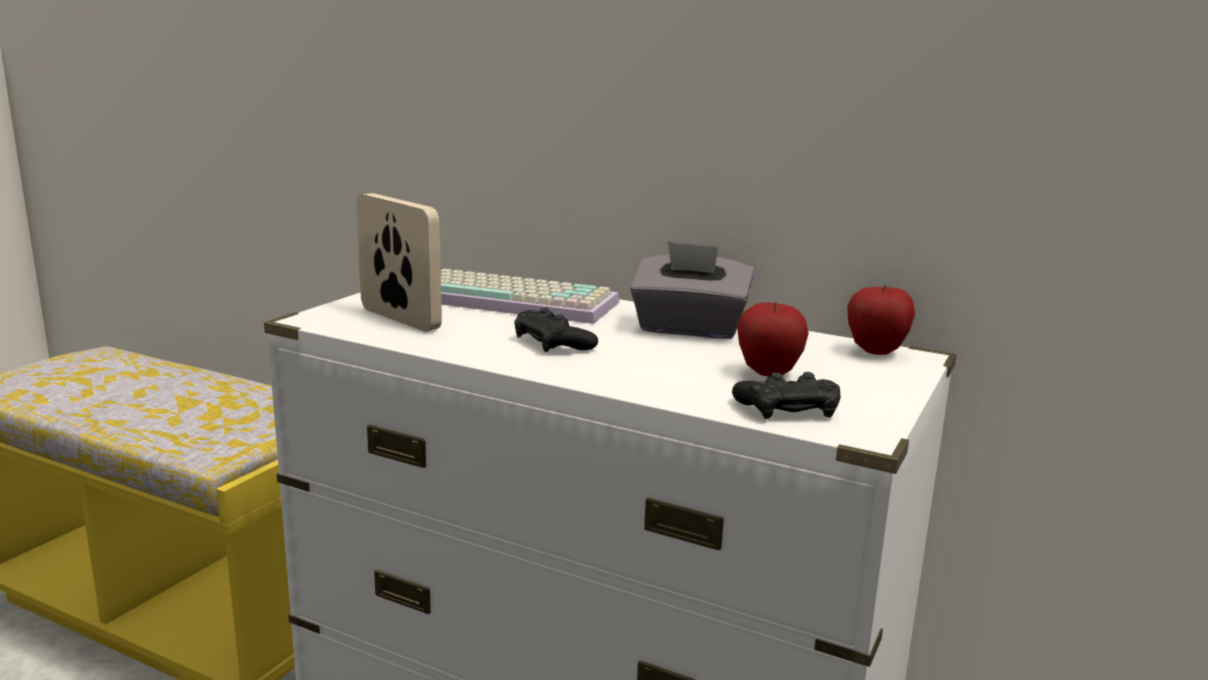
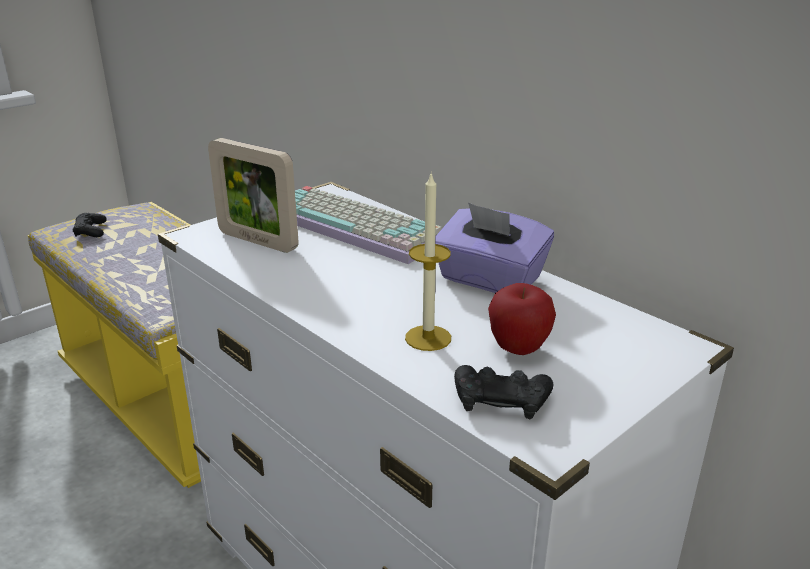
camera: 20 degrees right, 10 degrees up
(400, 319) = (257, 241): picture frame -> picture frame turned 150 degrees clockwise
(553, 342) = (357, 283): black game controller -> black game controller (91, 231)
(672, 375) = (428, 338): none -> candle
(689, 329) = (489, 280): grey tissue box -> purple tissue box
(876, 351) = (648, 333): apple -> none

